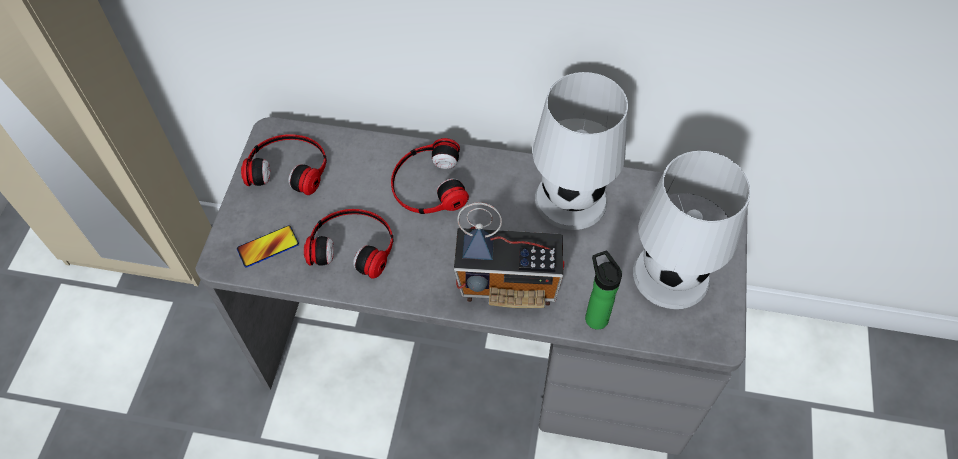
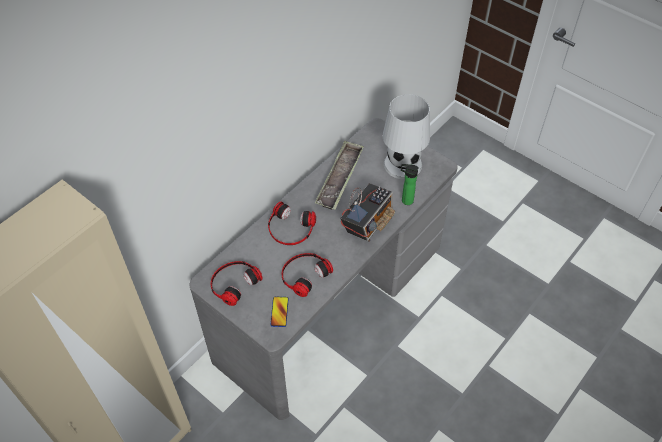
camera: 60 degrees left, 5 degrees down
(571, 200) = (340, 178): white table lamp -> tray

